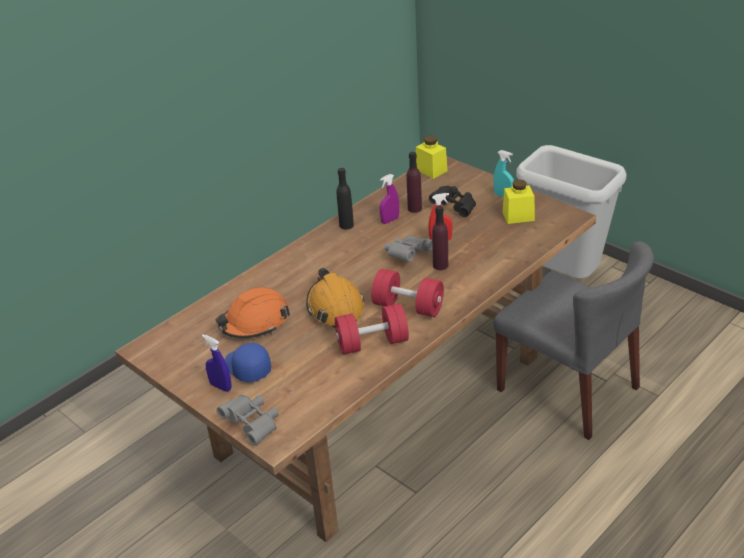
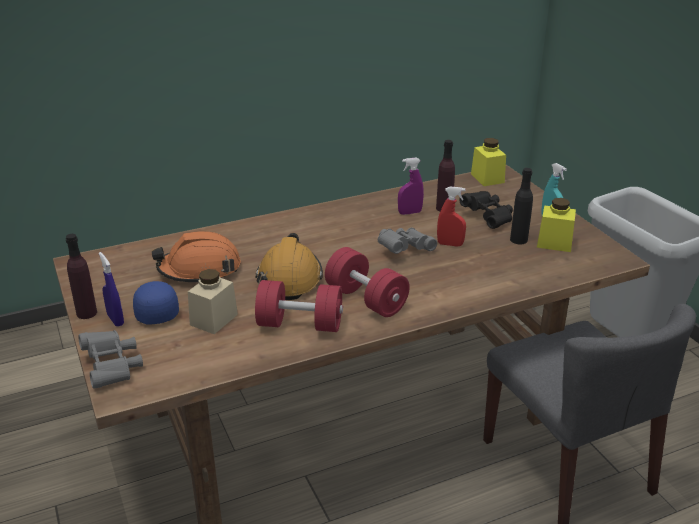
camera: 20 degrees right, 5 degrees down
(301, 361) = (214, 319): none -> beige jar
(346, 225) = (361, 206): black bottle -> black bottle (518, 240)
(440, 265) = (432, 268): purple bottle -> purple bottle (86, 313)

